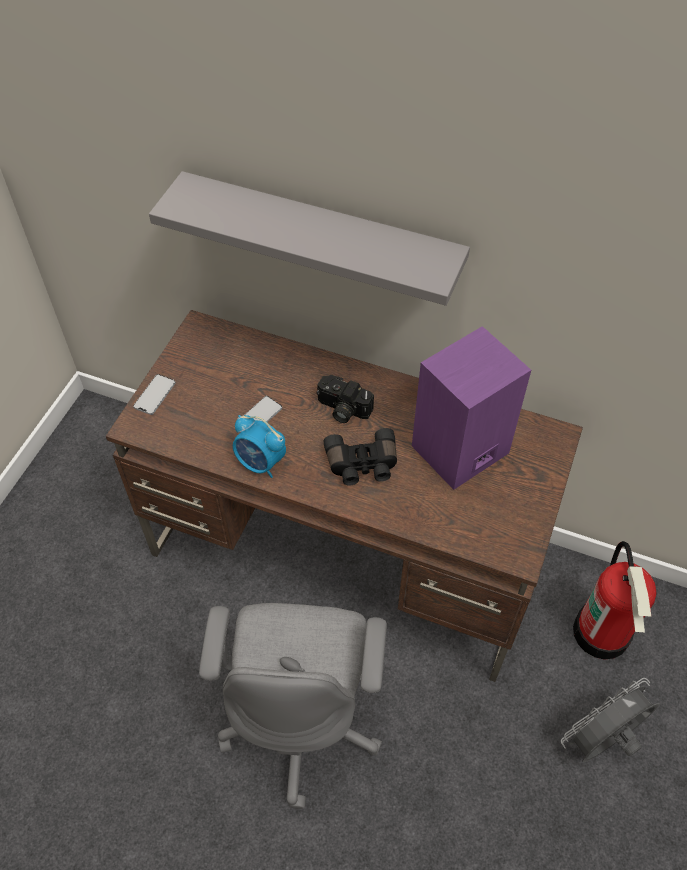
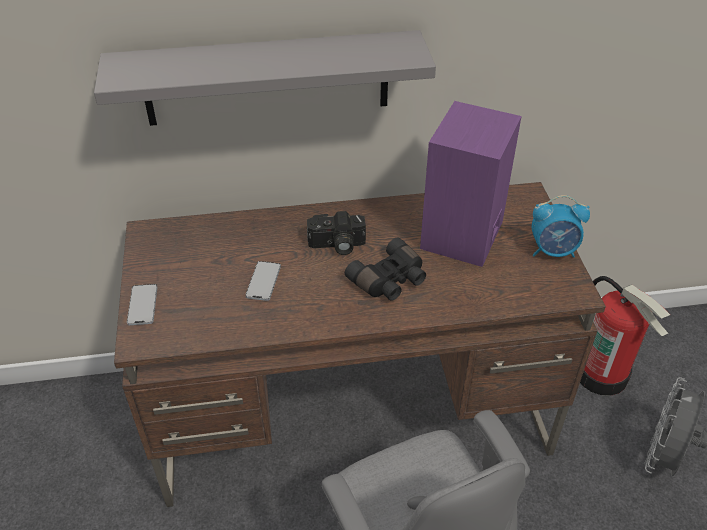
camera: 30 degrees left, 10 degrees down
(260, 463) = (295, 318): alarm clock -> alarm clock (553, 251)

